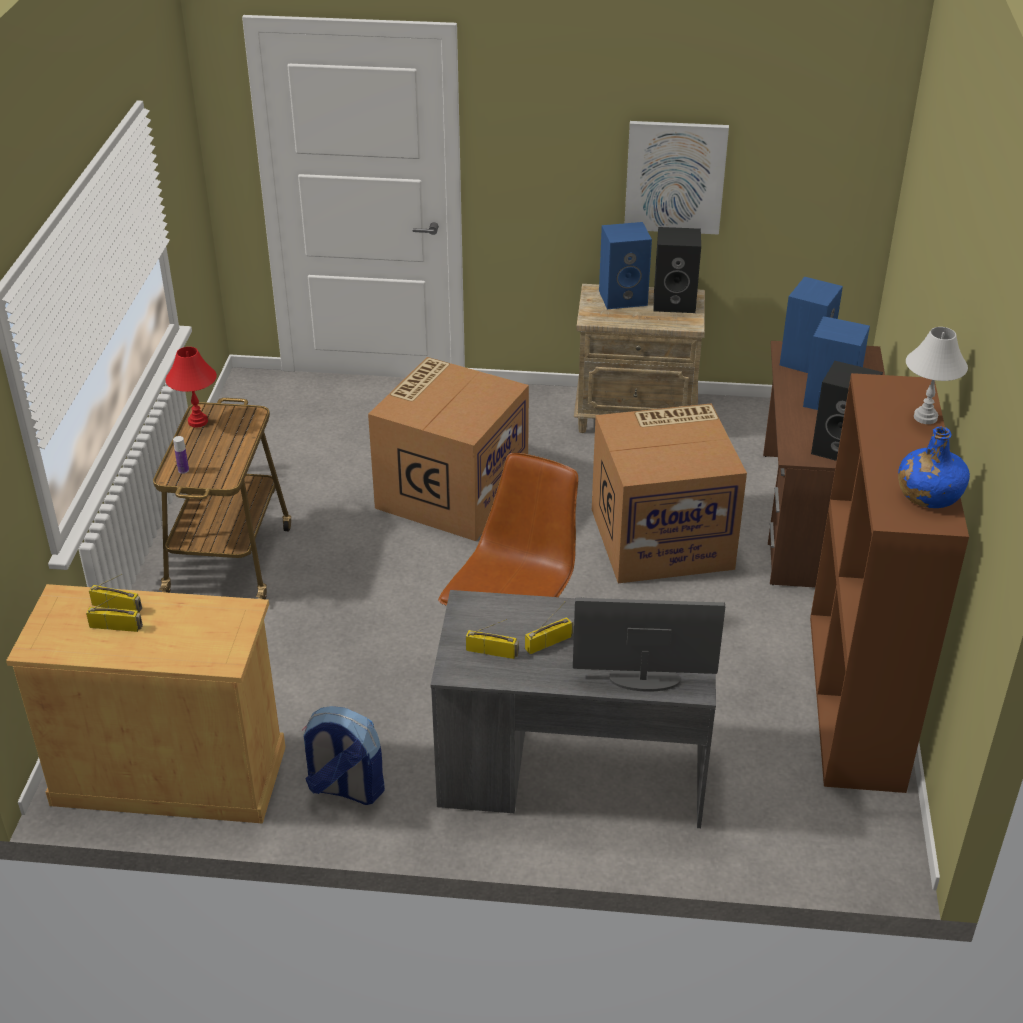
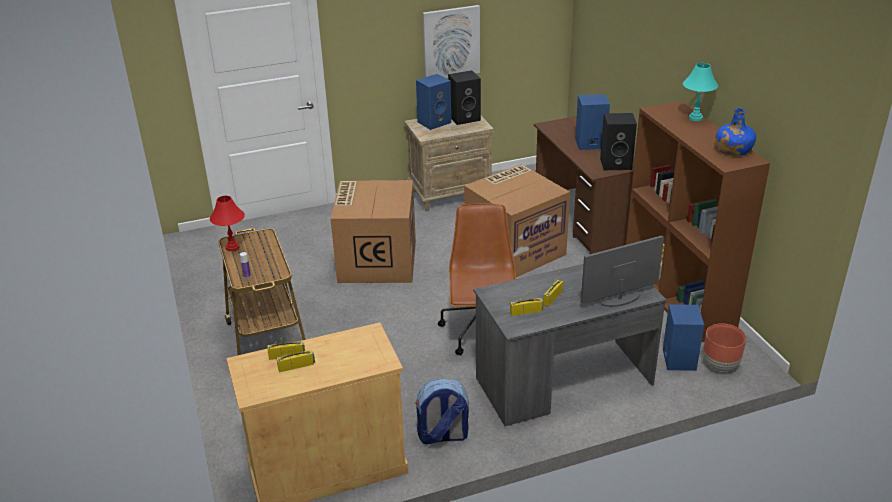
camera: 25 degrees left, 5 degrees down
(805, 359) = (559, 127): blue speaker -> blue speaker (678, 359)
(833, 836) = (720, 365): none -> brown planter
(926, 417) = (695, 118): white table lamp -> turquoise table lamp

